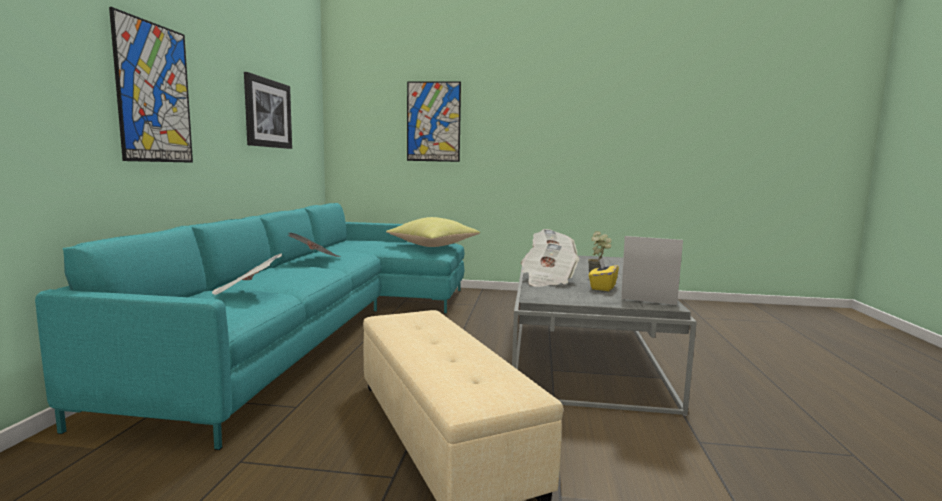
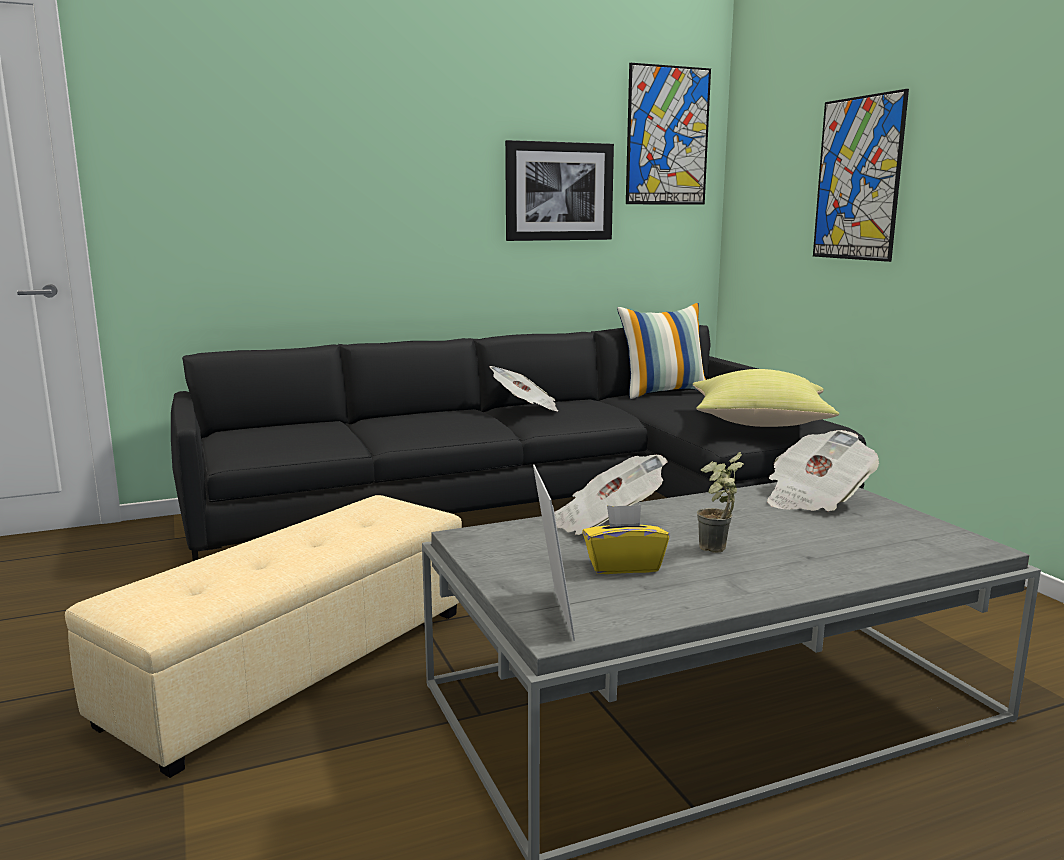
camera: 60 degrees right, 5 degrees up
(154, 93) = (339, 193): picture -> picture (667, 136)
(246, 293) = (324, 431): newspaper -> none
(325, 326) = (536, 507): turquoise sofa -> black sofa
(339, 243) = (663, 392): none -> pillow

